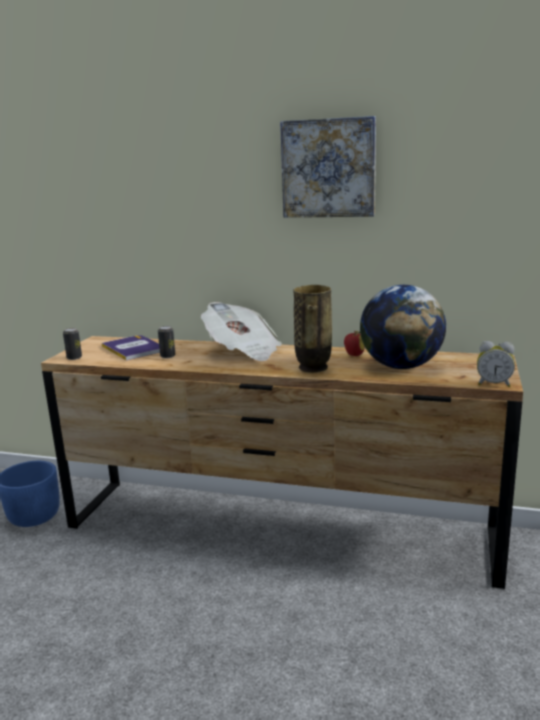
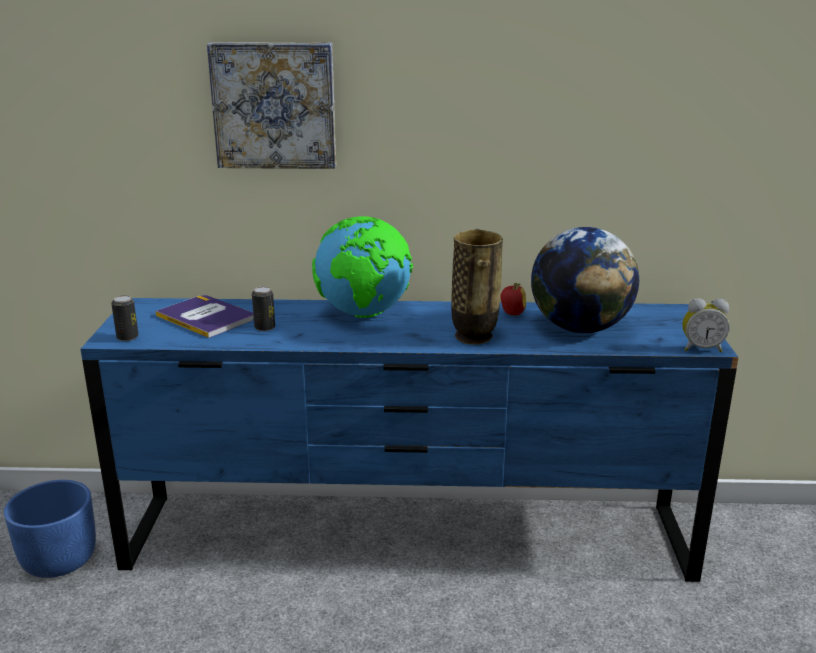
camera: 15 degrees left, 5 degrees up
(243, 351) = (364, 314): newspaper -> globe
(277, 529) = (408, 538): brown dresser -> blue dresser
(329, 168) = (479, 71): picture -> picture (275, 105)

